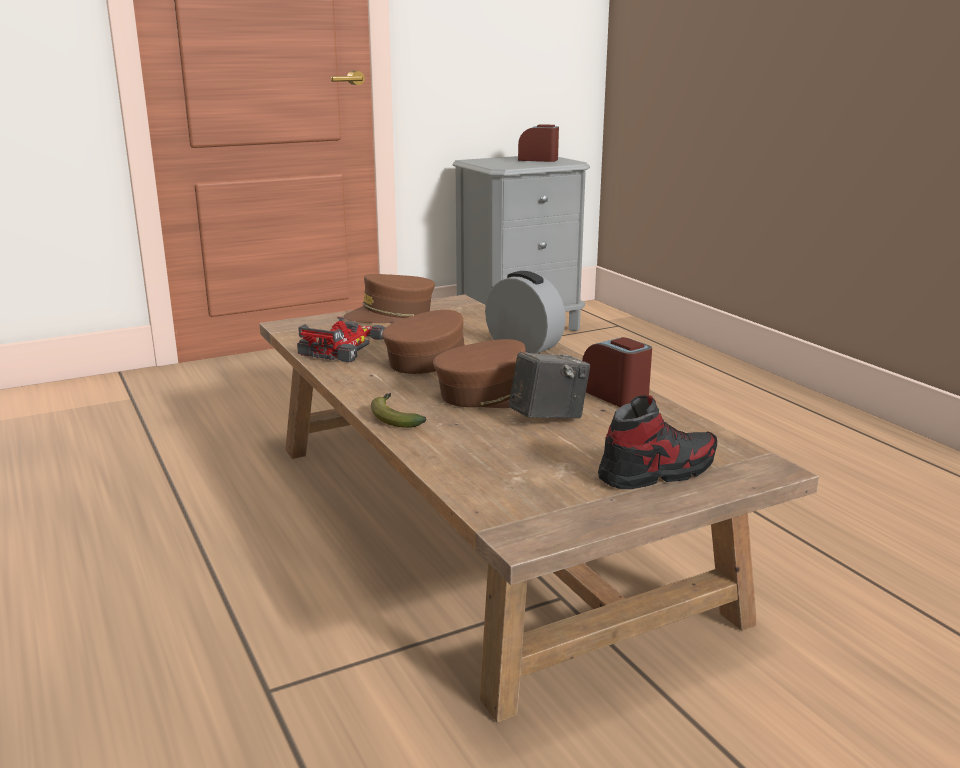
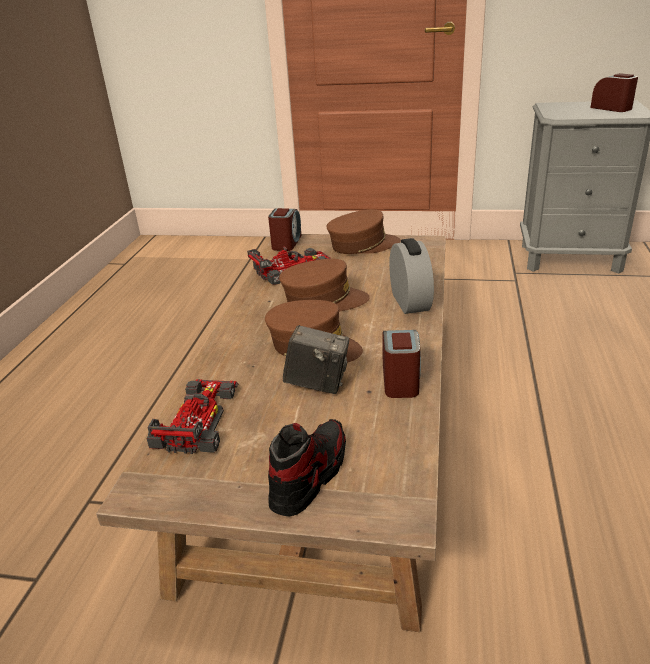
camera: 40 degrees right, 10 degrees up
(294, 327) = (286, 243): none -> alarm clock
(391, 314) = (363, 245): brown cap -> brown cap turned 150 degrees clockwise
(394, 417) = (226, 345): banana -> none
(478, 473) = (198, 418): none -> toy car
(657, 472) = (309, 475): shoe -> shoe turned 75 degrees counterclockwise

